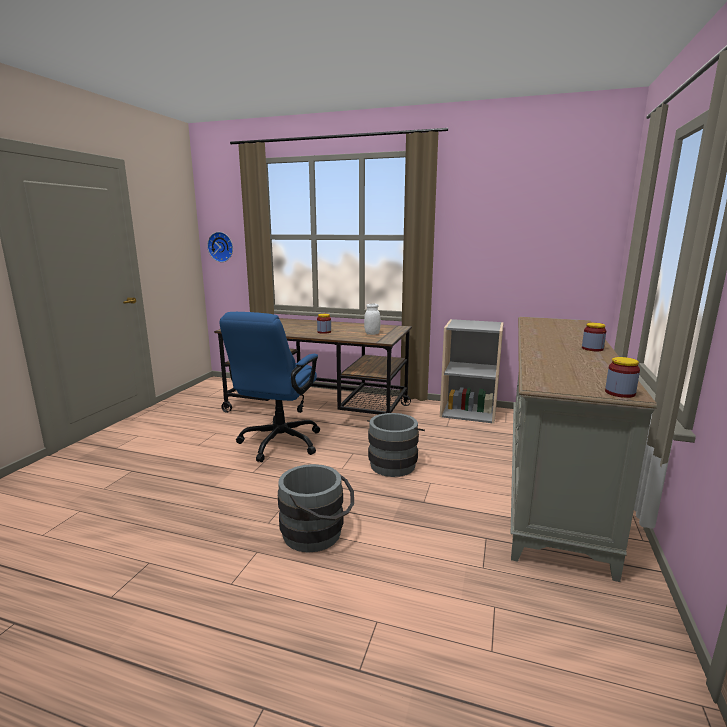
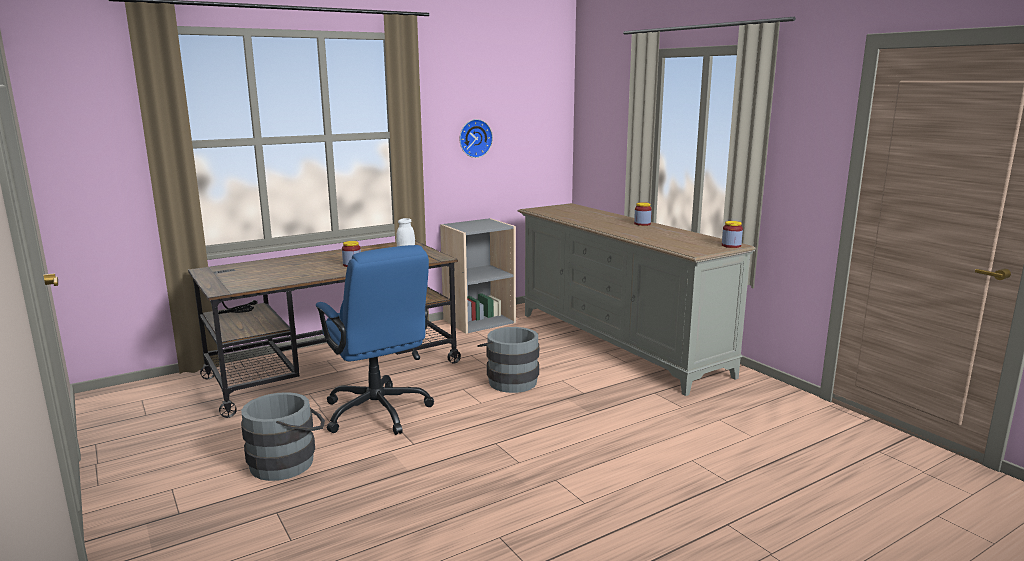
camera: 50 degrees left, 0 degrees up
(221, 247) = (82, 167): wall clock -> wall clock (474, 138)
(318, 534) = (567, 447): grey bucket -> grey bucket (288, 462)

